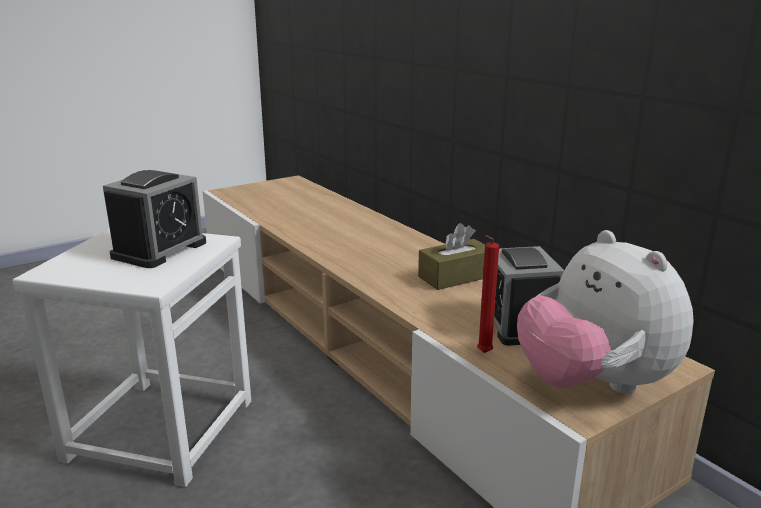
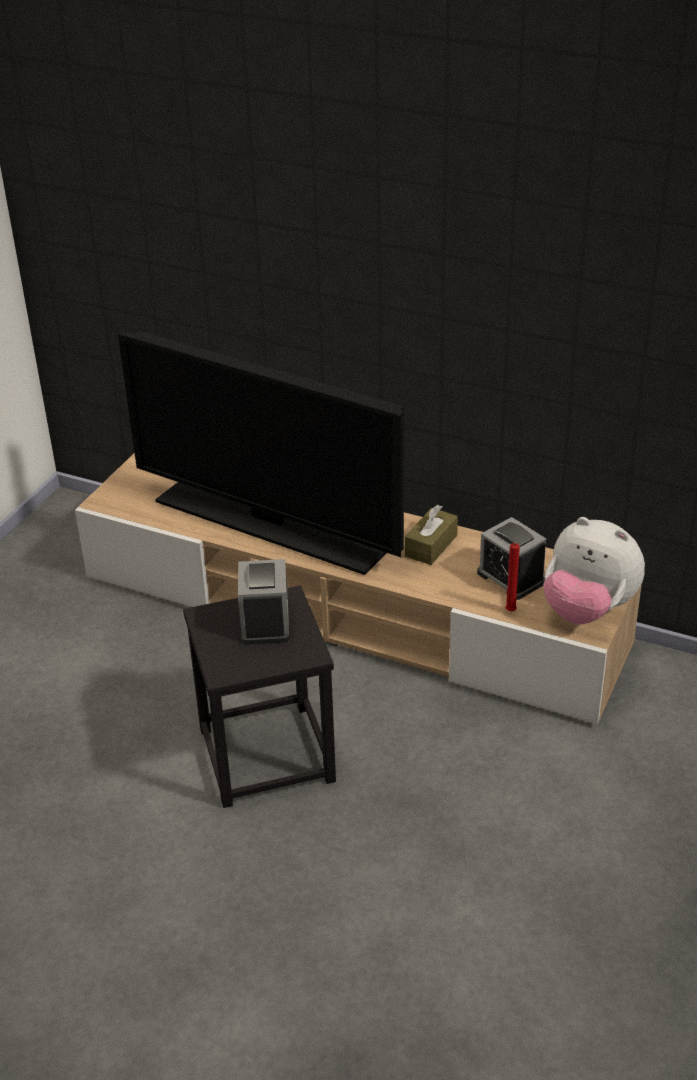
camera: 30 degrees left, 15 degrees up
(160, 429) = (265, 754): white stool -> black stool
(324, 230) = (270, 526): none -> television

